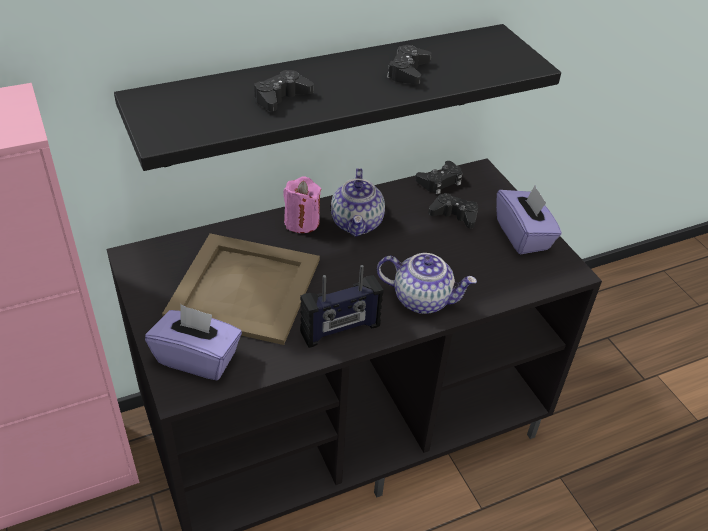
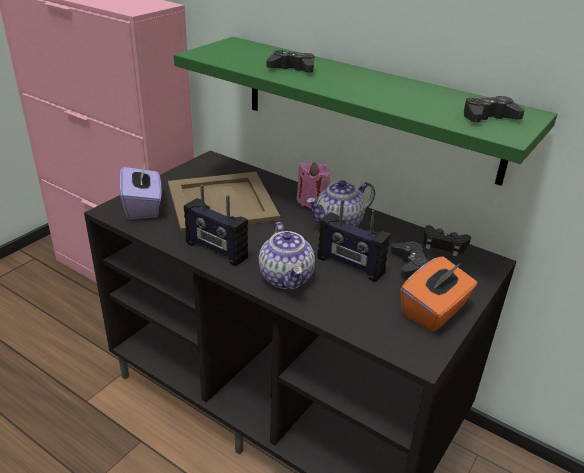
camera: 60 degrees right, 10 degrees down
(324, 94) = (368, 107): black shelf -> green shelf
(408, 71) = (398, 94): black game controller -> black game controller (489, 117)
(431, 250) = (350, 266): none -> radio
(523, 235) = (434, 311): purple tissue box -> orange tissue box

